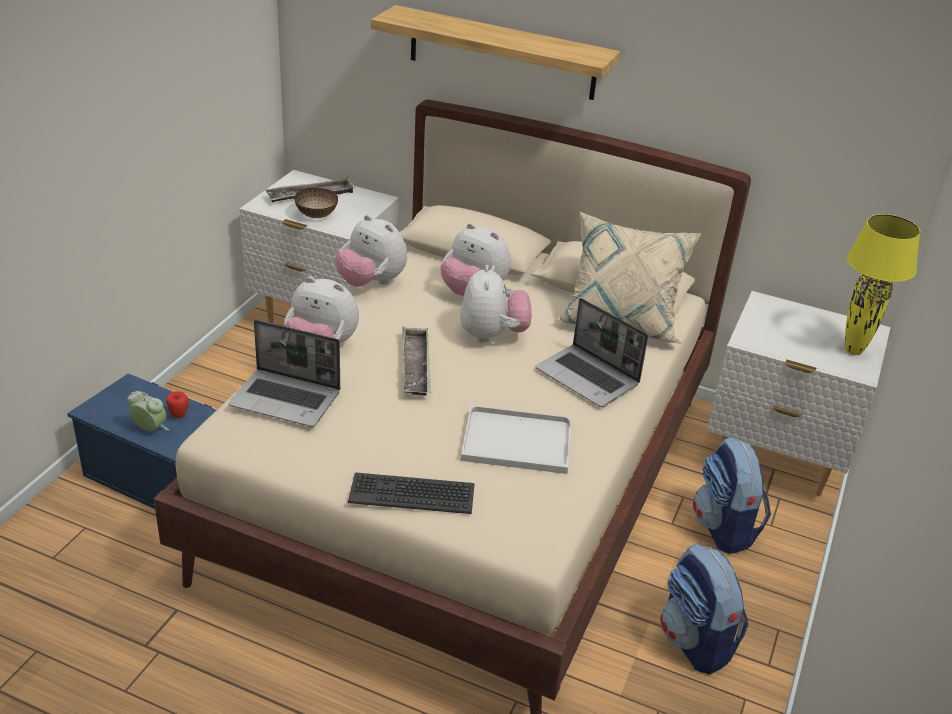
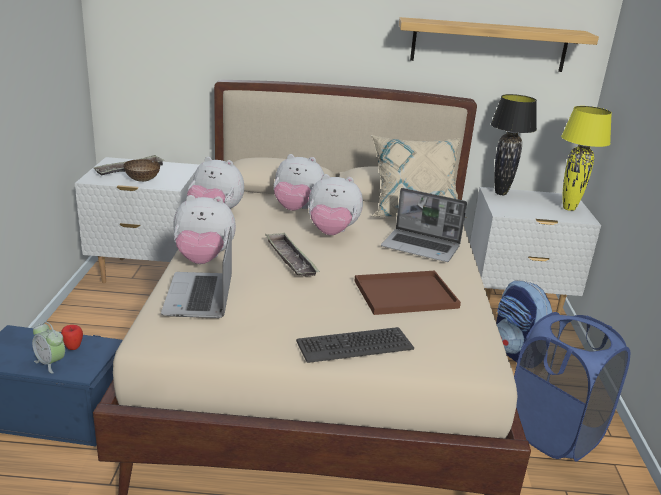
camera: 20 degrees left, 10 degrees down
(150, 429) = (51, 363): alarm clock -> alarm clock turned 150 degrees counterclockwise
(287, 399) = (200, 297): laptop -> laptop turned 90 degrees clockwise
(492, 335) = (332, 232): plush toy -> plush toy turned 120 degrees clockwise
(502, 53) = (279, 35): shelf -> shelf (489, 45)
(519, 441) = (407, 293): white tray -> brown tray
(695, 642) = (554, 433): backpack -> blue laundry basket
(772, 307) = (500, 193): none -> black table lamp

